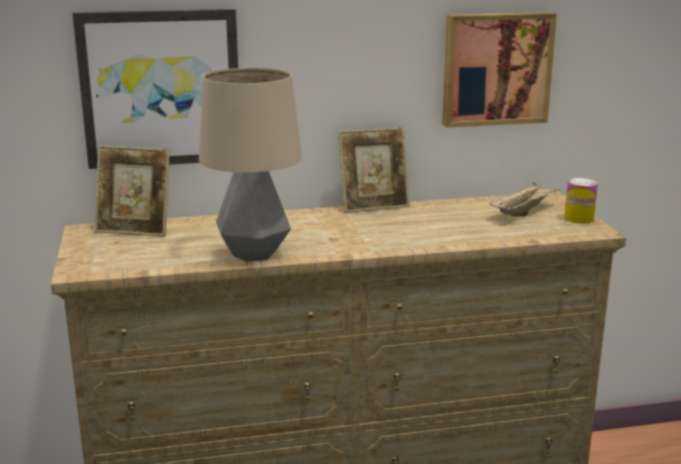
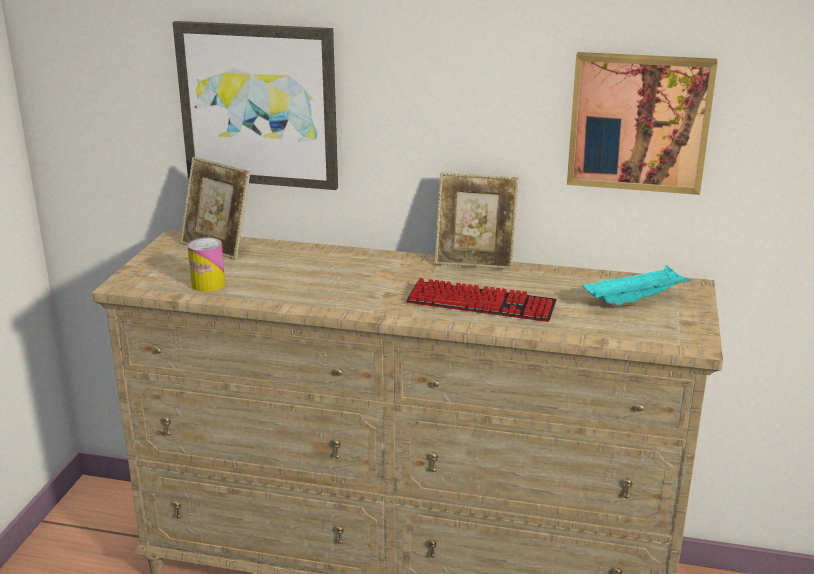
camera: 25 degrees right, 5 degrees up
(253, 254) = (293, 296): table lamp -> none
(415, 233) = (481, 304): none -> keyboard
(523, 212) = (635, 300): beige tray -> turquoise tray
(579, 218) = (693, 322): can -> can (208, 284)

